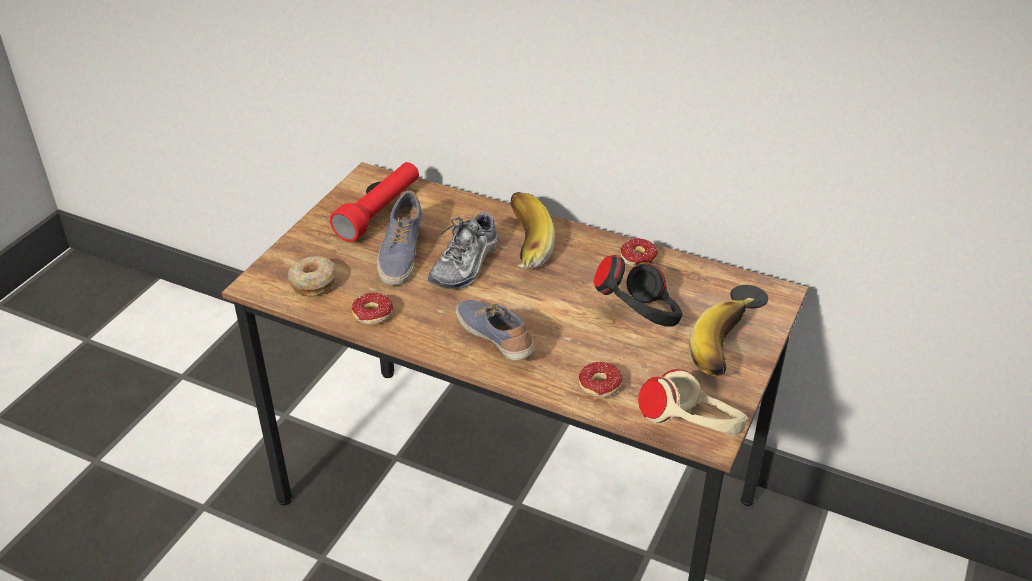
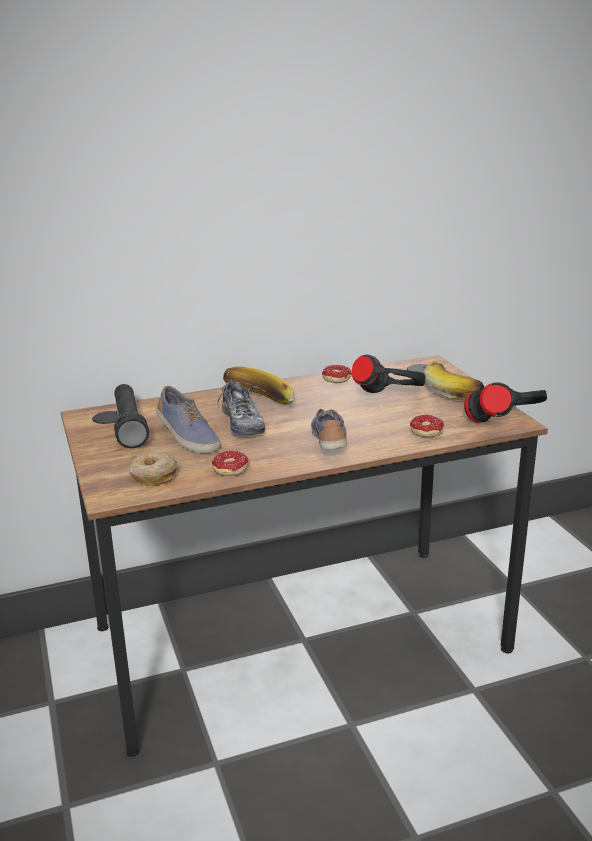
camera: 45 degrees left, 15 degrees down
(379, 212) = (129, 426): red flashlight -> black flashlight
(495, 338) = (330, 442): shoe -> shoe turned 75 degrees clockwise
(691, 432) = (505, 425): beige headphones -> black headphones

